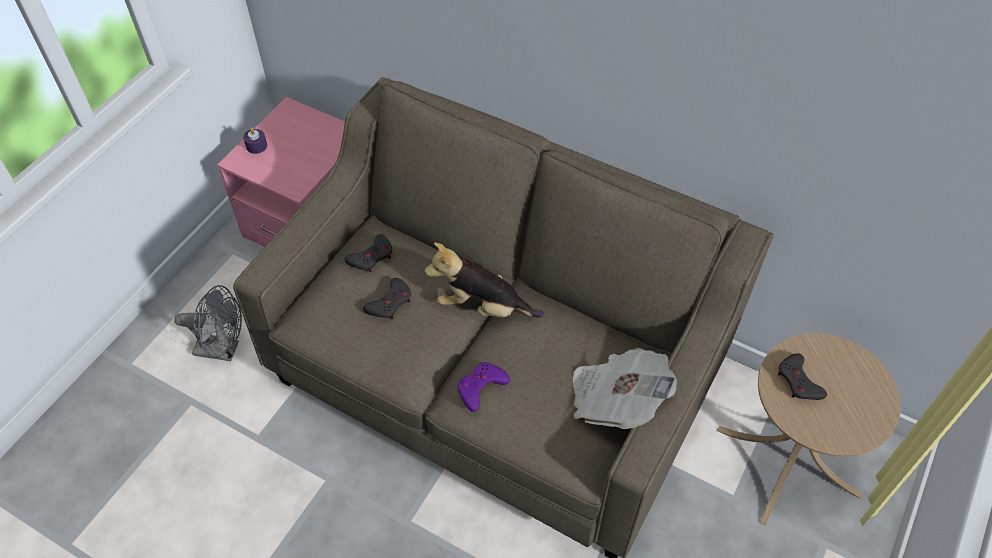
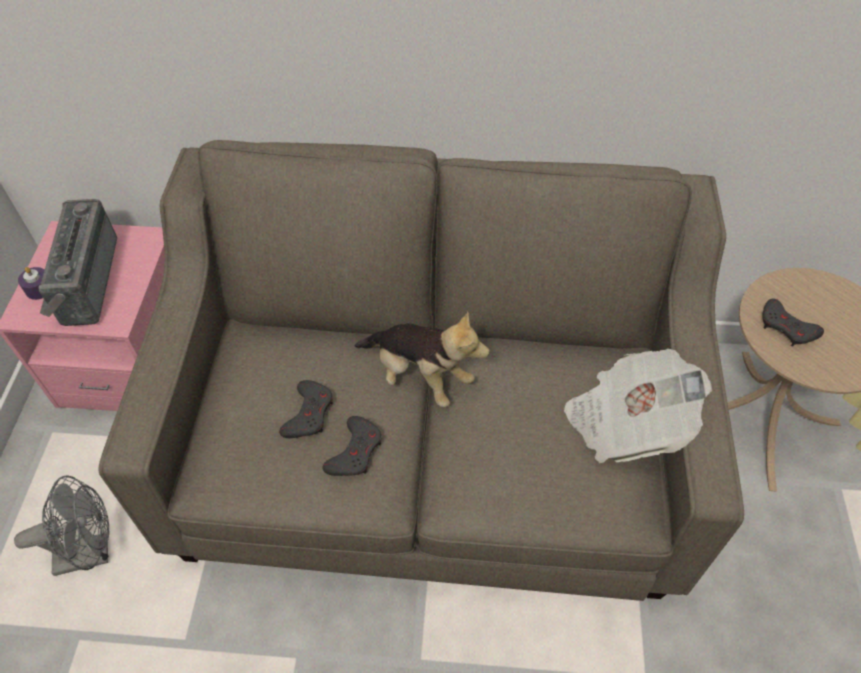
camera: 25 degrees left, 0 degrees up
(288, 150) = (84, 281): none -> radio
(371, 257) = (257, 368): grey game controller -> grey game controller (355, 451)
(481, 387) = (472, 471): purple game controller -> none
(483, 307) = (419, 376): plush toy -> plush toy turned 135 degrees counterclockwise

